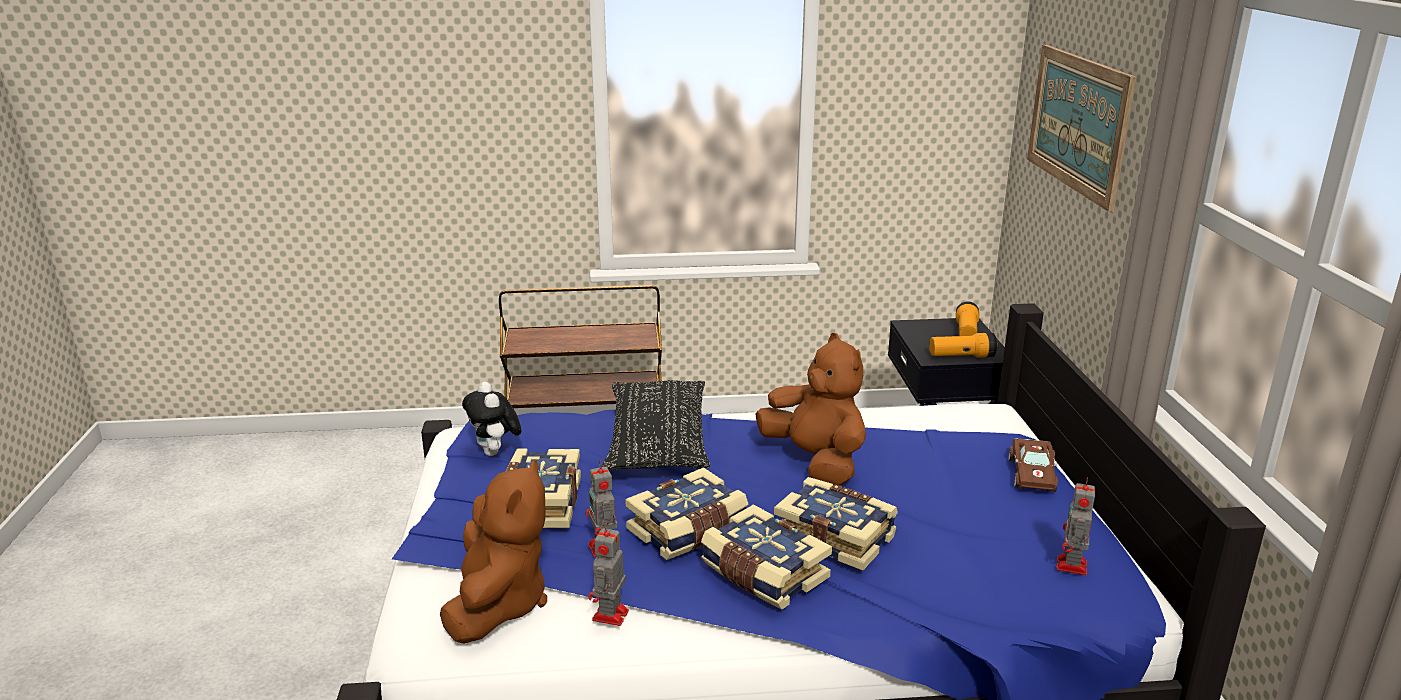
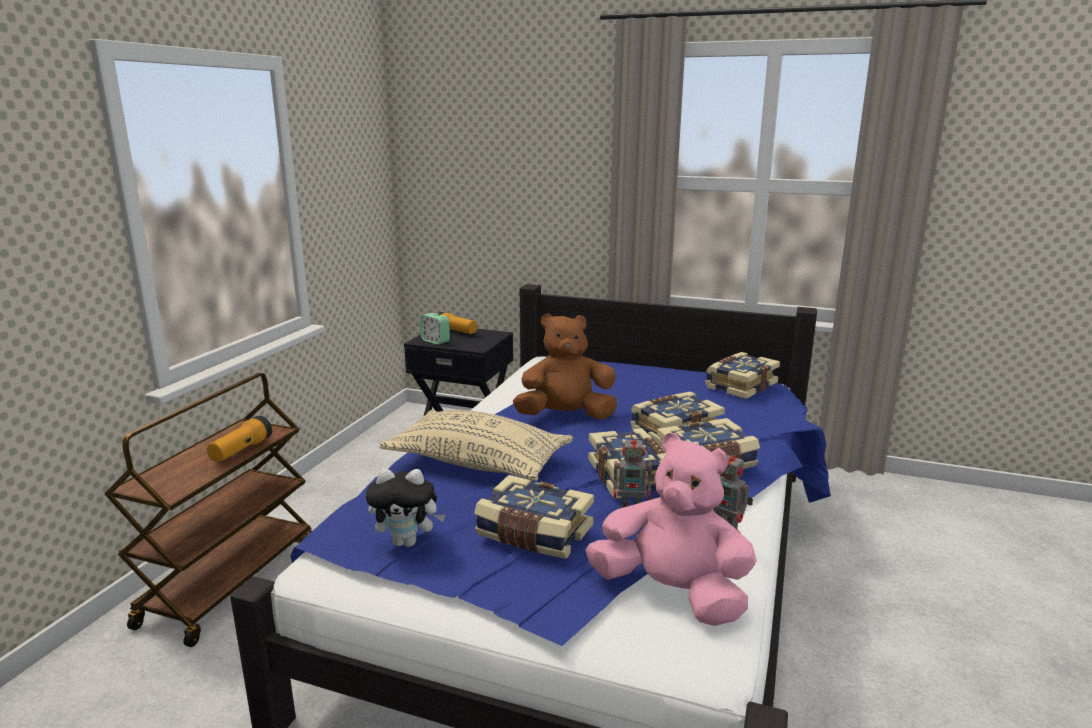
camera: 65 degrees left, 5 degrees down
(498, 605) = (672, 594): brown plush toy -> pink plush toy
(657, 443) = (478, 463): black pillow -> beige pillow
(919, 332) = (435, 341): none -> alarm clock
(961, 356) = (487, 341): flashlight -> flashlight (241, 450)
(1032, 474) = (636, 368): brown toy car -> none
(1071, 567) = (740, 385): toy robot -> book
(1078, 122) = (492, 162): picture -> none

